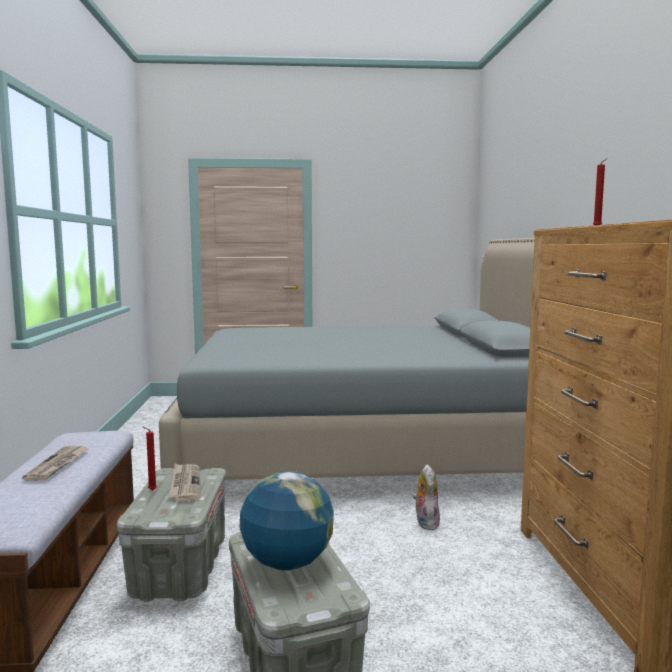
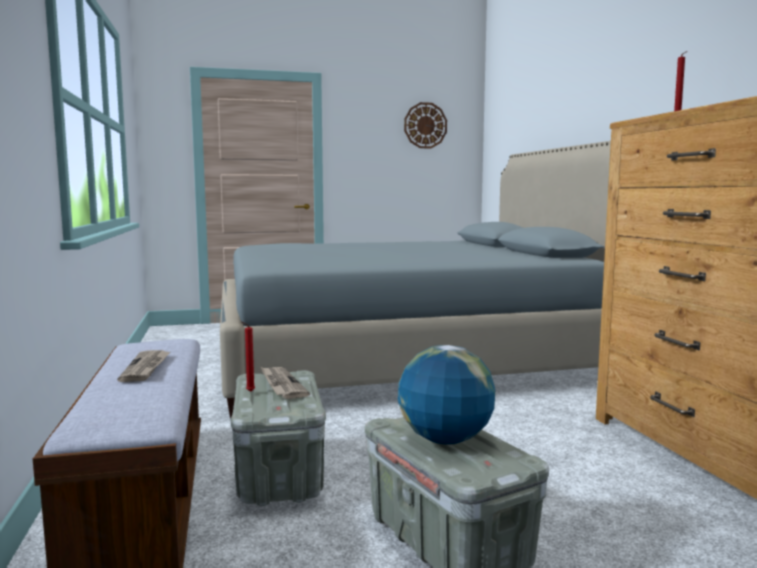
camera: 10 degrees left, 0 degrees up
(415, 207) = (425, 125): none -> wall clock
(425, 522) = (504, 418): plush toy -> none

